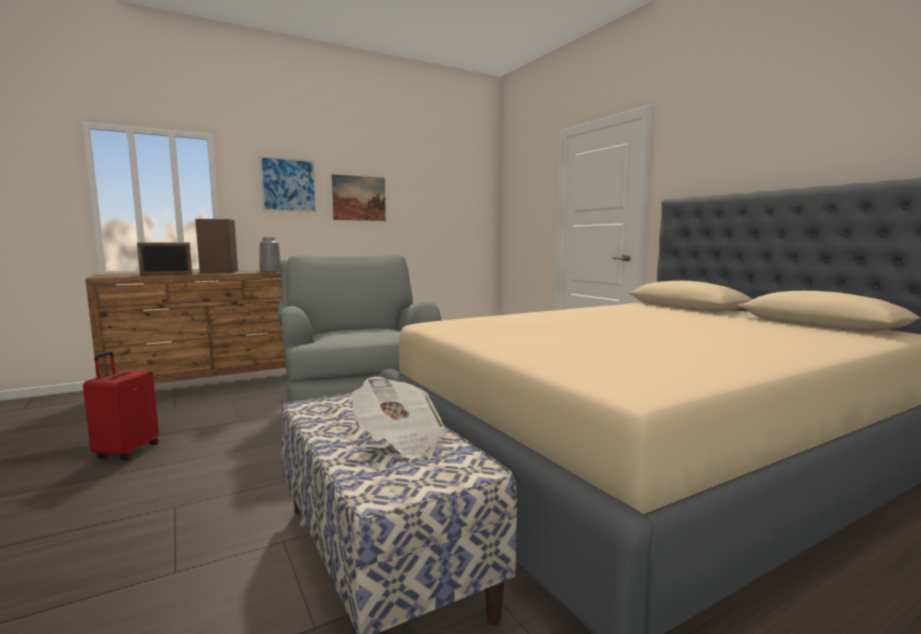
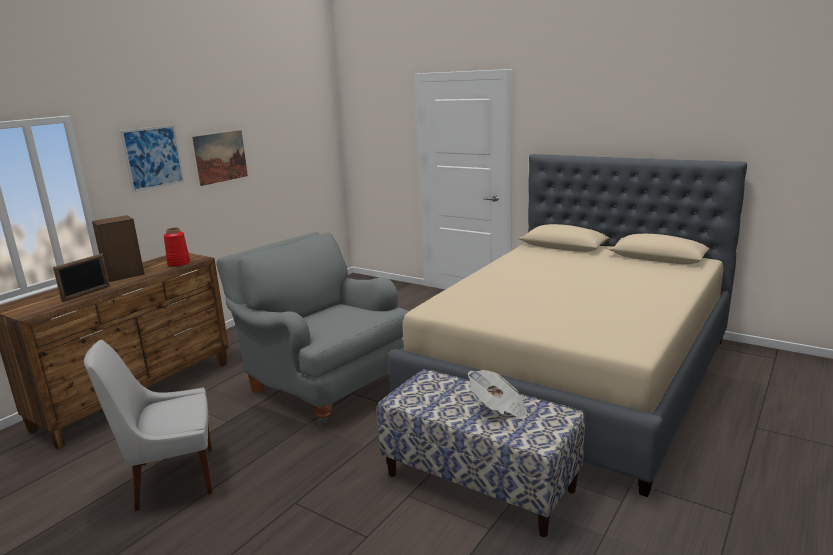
camera: 25 degrees left, 10 degrees up
(126, 452) = (171, 479): red suitcase -> white chair
(271, 271) = (179, 263): grey vase -> red vase

